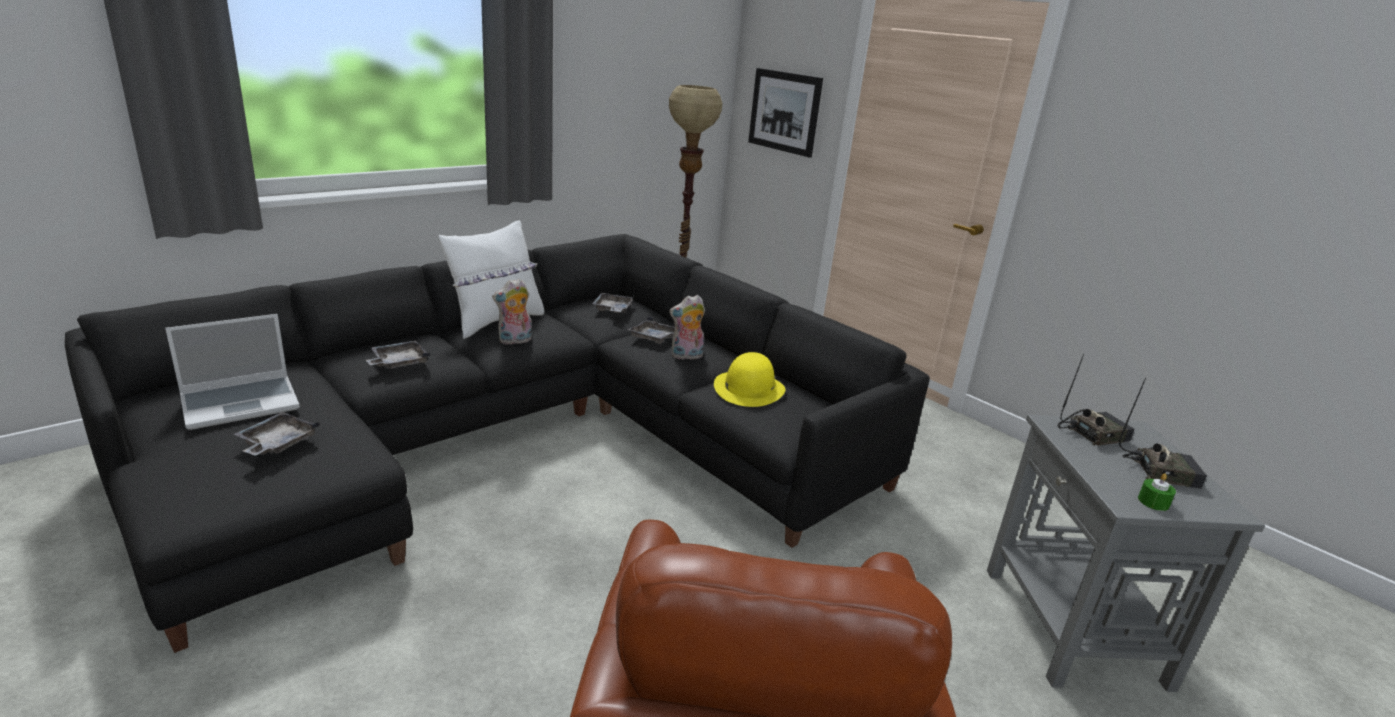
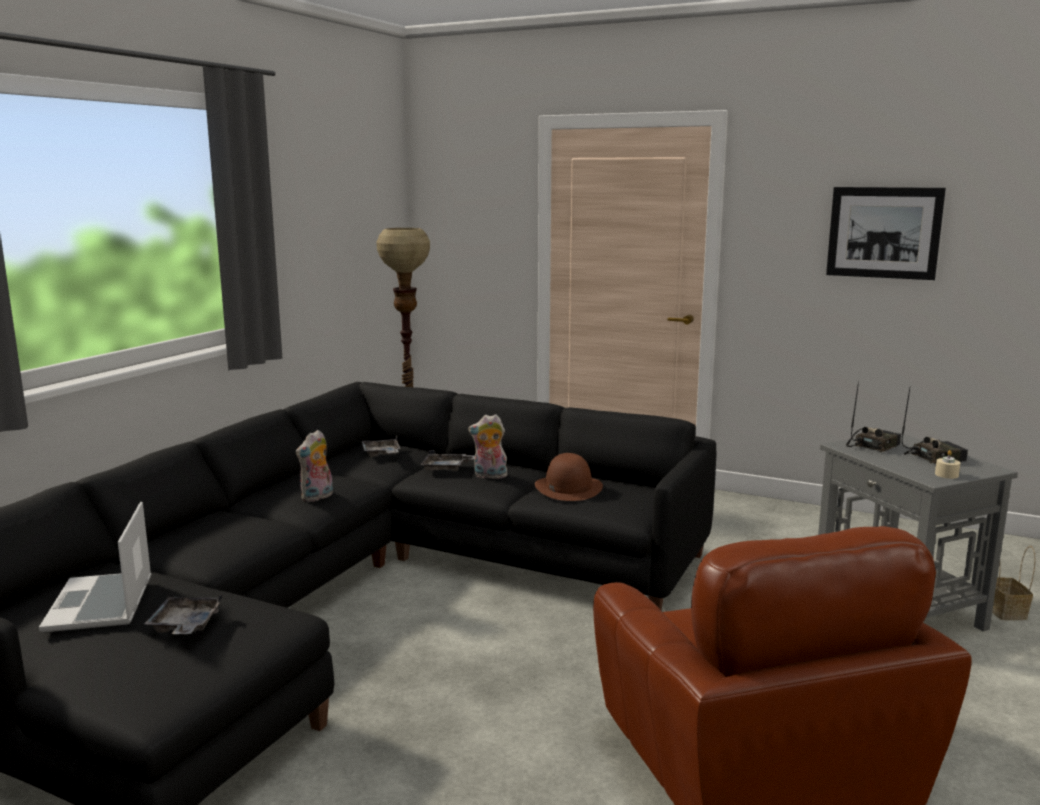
camera: 20 degrees left, 10 degrees down
(242, 403) = (101, 604): laptop -> laptop turned 135 degrees clockwise
(398, 362) = (223, 538): grey tray -> none
(496, 321) = (277, 486): white pillow -> none
(686, 356) = (489, 476): plush toy -> plush toy turned 45 degrees clockwise
(749, 388) = (568, 487): yellow hat -> brown hat
(784, 111) = (472, 244): picture -> picture (883, 232)
(1153, 502) = (946, 475): green candle -> beige candle
(1215, 672) = (1003, 610): none -> basket

